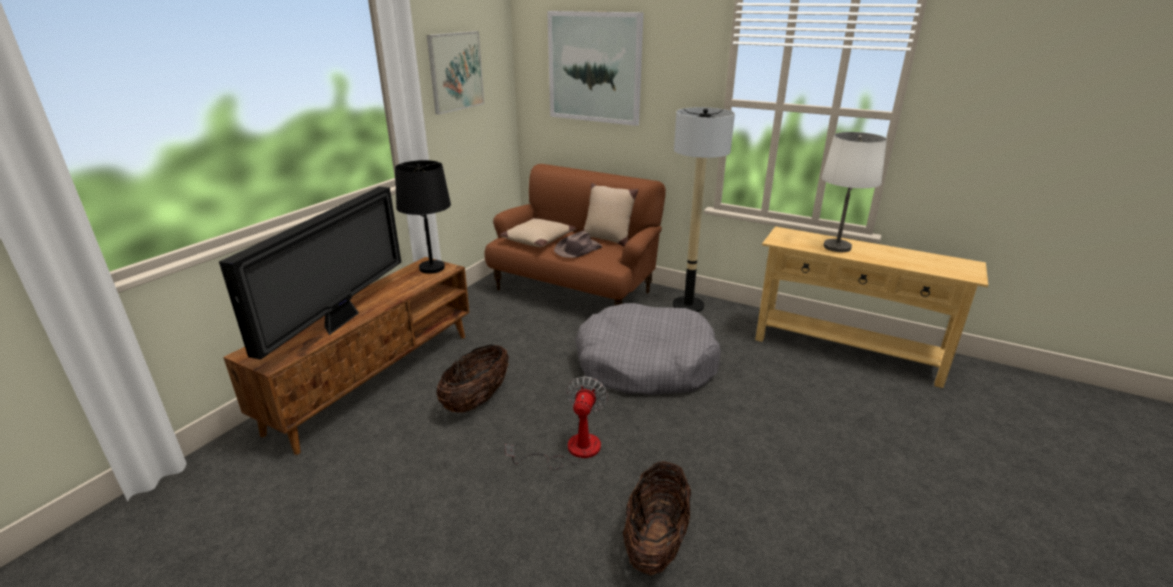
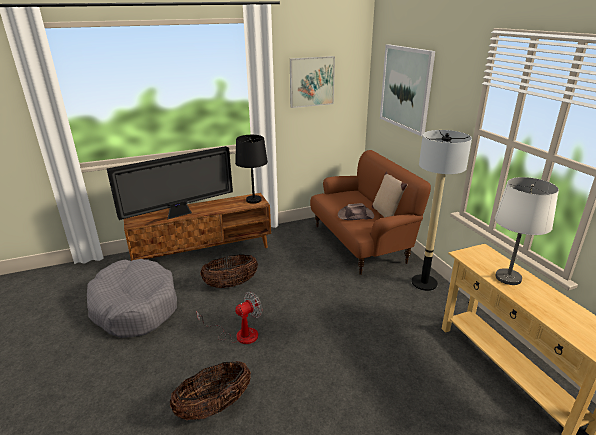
camera: 40 degrees right, 0 degrees up
(538, 239) = (341, 201): beige pillow -> none
(645, 365) = (341, 308): grey dog bed -> grey dog bed (134, 307)

